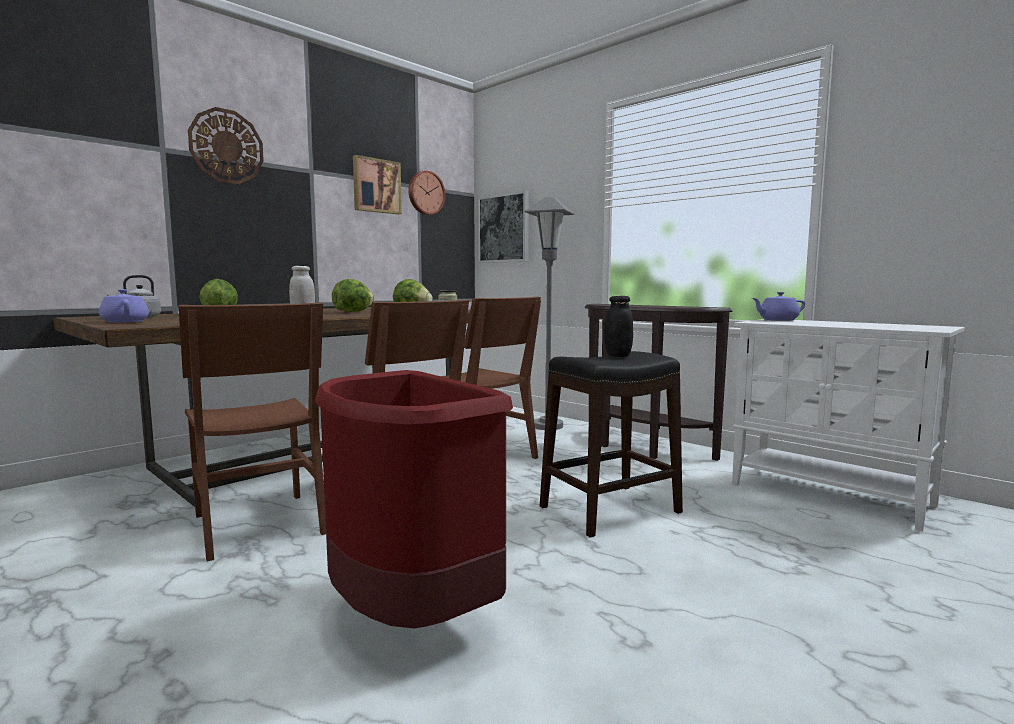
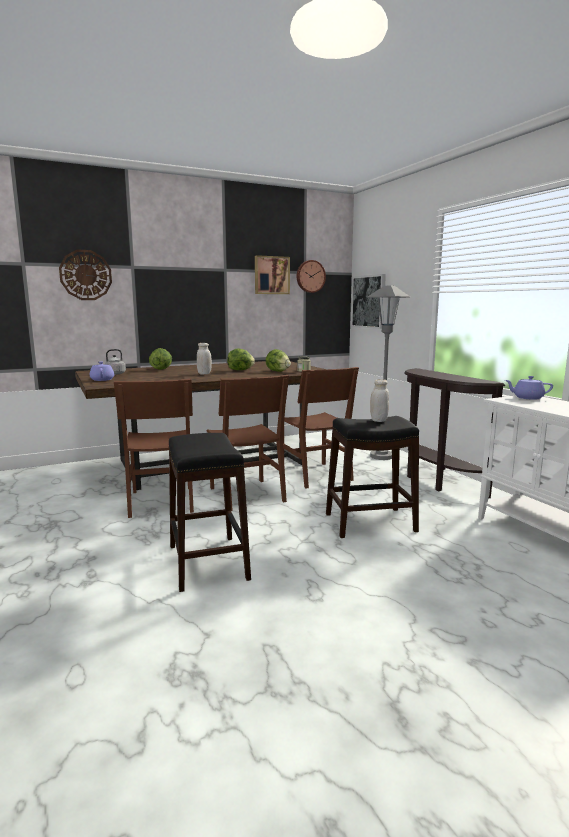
camera: 20 degrees right, 5 degrees up
(226, 146) = (170, 260): wall clock -> wall clock (85, 275)
(410, 615) = (208, 562): red trash can -> black stool
(617, 356) = (378, 420): black jar -> white jar

